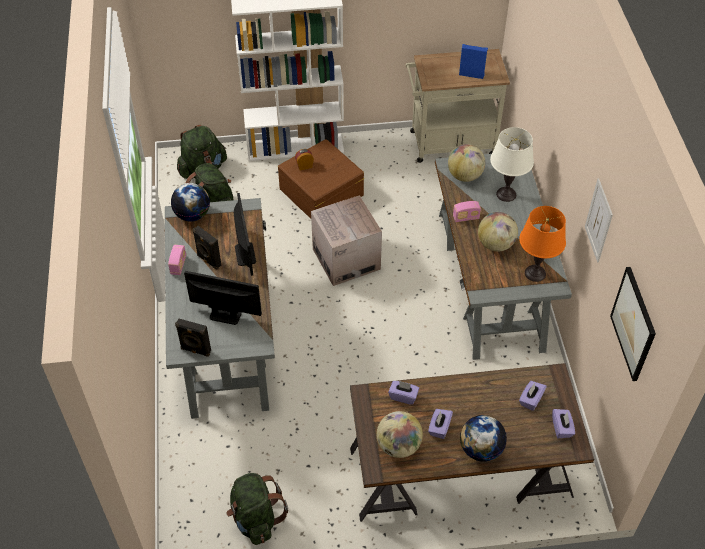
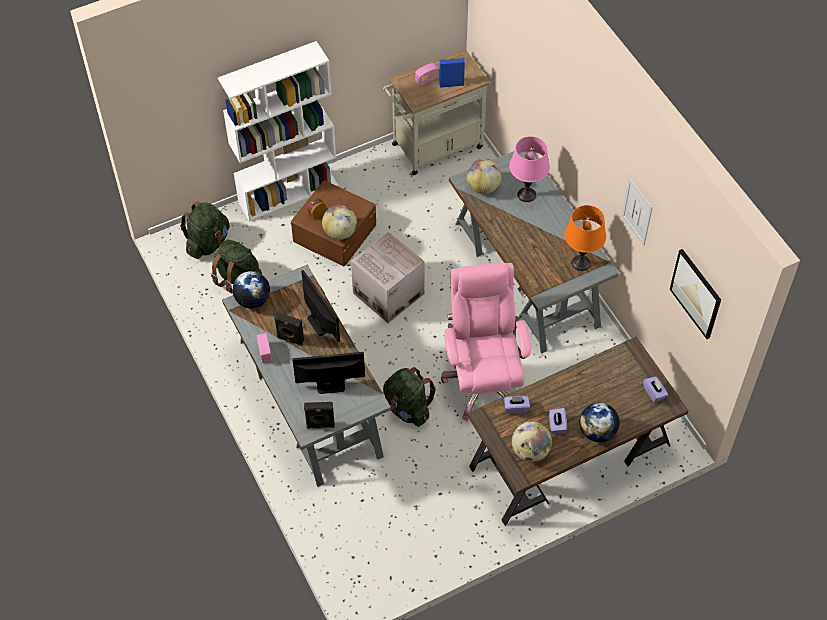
camera: 20 degrees left, 5 degrees up
(256, 518) = (416, 553): green backpack -> green backpack (407, 408)
(402, 368) = (483, 381): none -> pink office chair
(466, 217) = (500, 228): radio -> radio (427, 80)
(495, 244) = (536, 246): globe -> globe (340, 232)
(506, 194) = (526, 195): white table lamp -> pink table lamp
(530, 400) = (620, 377): purple tissue box -> none

